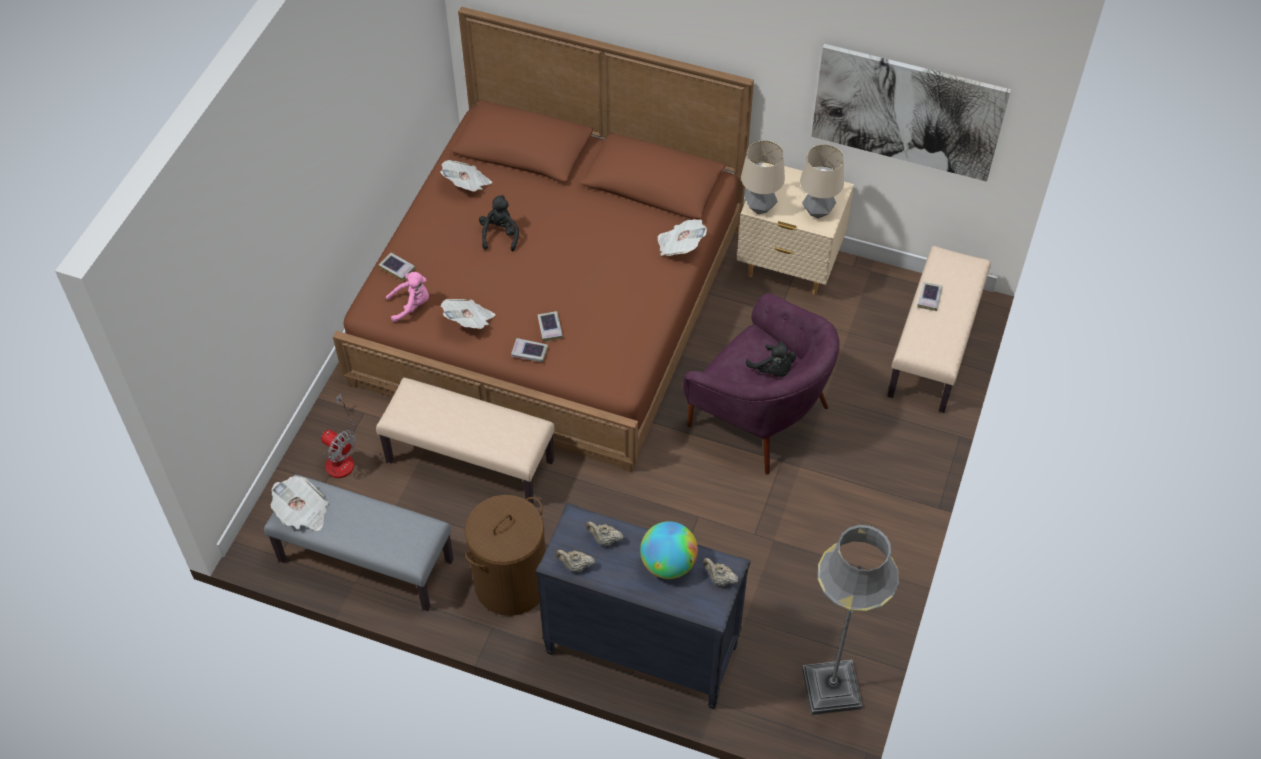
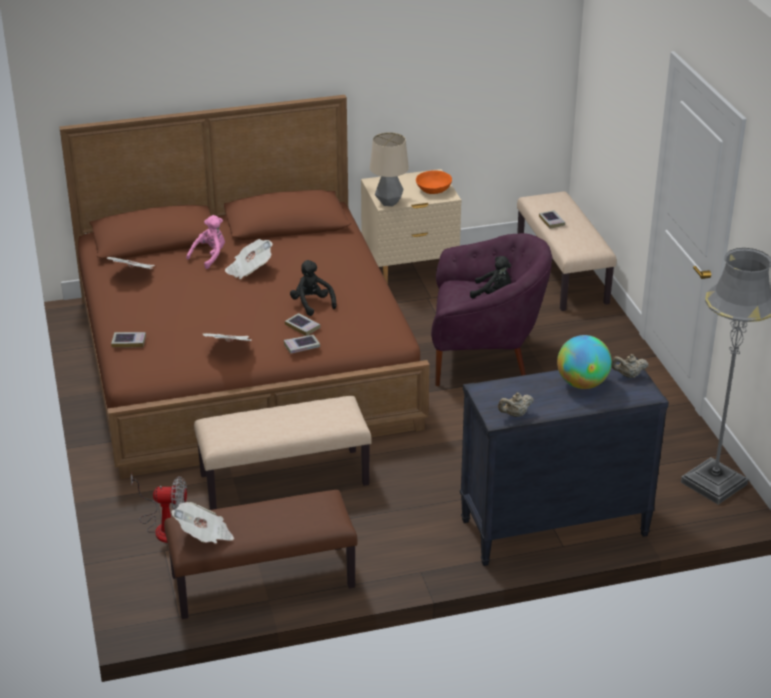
camera: 35 degrees left, 20 degrees down
(365, 561) = (262, 583): grey bench -> brown bench
(411, 305) = (167, 359): pink plush toy -> pink plush toy (210, 256)
(500, 235) = (197, 291): black plush toy -> black plush toy (312, 304)
(511, 583) = (404, 537): brown laundry basket -> none
(604, 539) = (518, 391): beige teapot -> none
(680, 246) = (350, 247): newspaper -> newspaper (249, 270)
(817, 211) = (433, 190): table lamp -> orange bowl
(907, 111) = (476, 74): picture -> none

